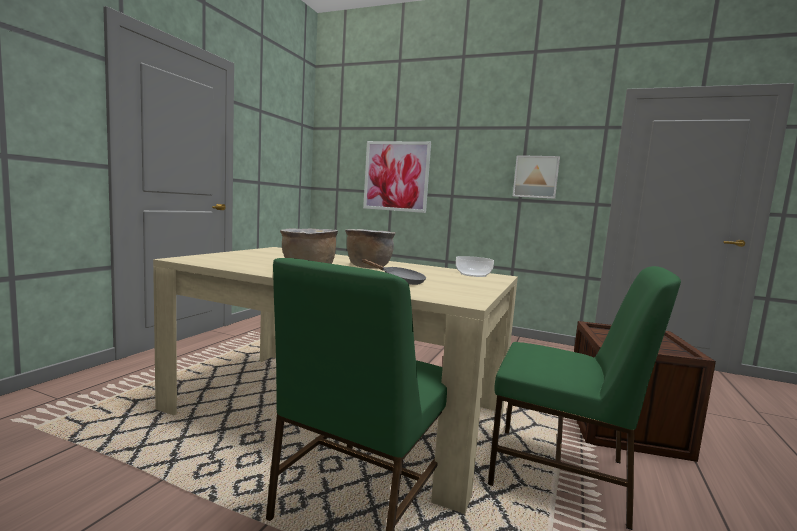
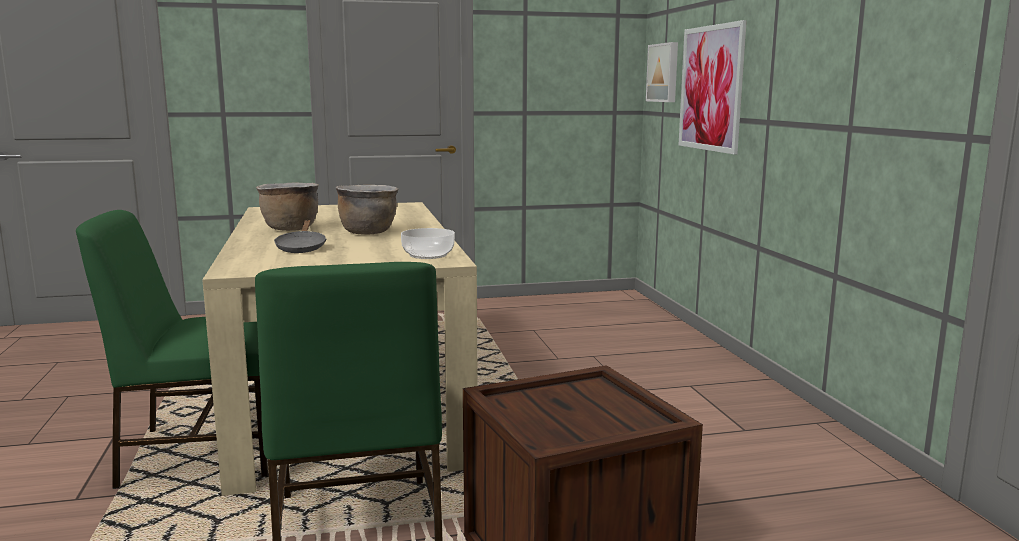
camera: 55 degrees right, 5 degrees up
(536, 177) = (870, 77): picture -> picture (664, 73)

